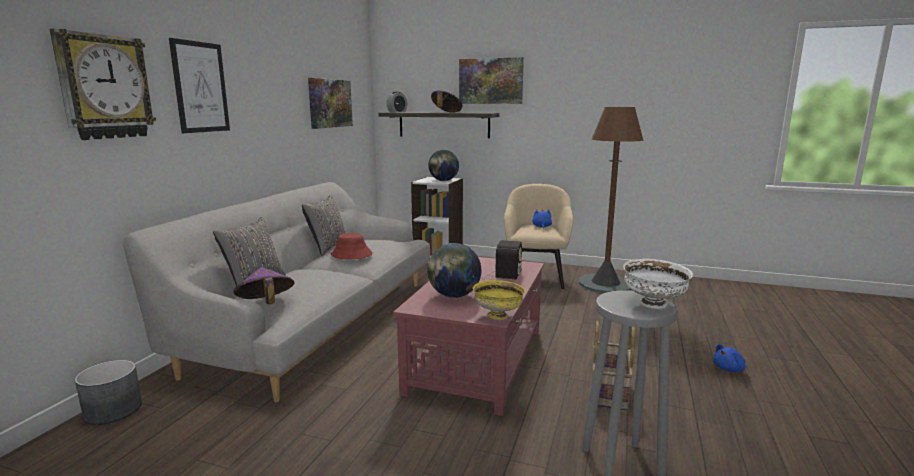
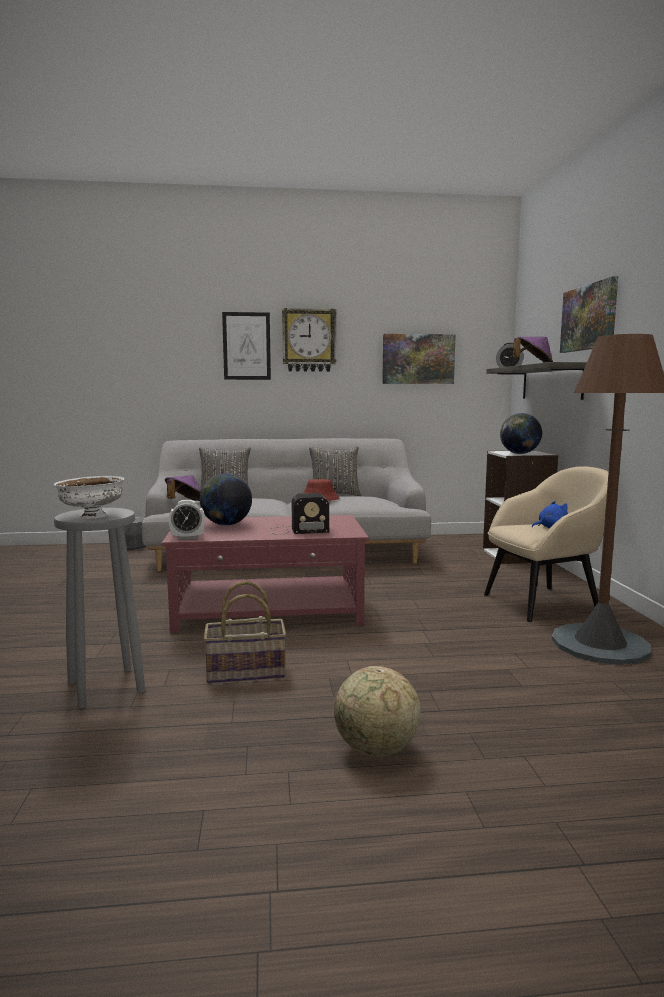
camera: 65 degrees right, 5 degrees down
(104, 87) = (169, 347): wall clock -> wall clock (309, 340)
(498, 315) = (187, 538): yellow bowl -> alarm clock
(729, 369) = (376, 749): blue plush toy -> globe

